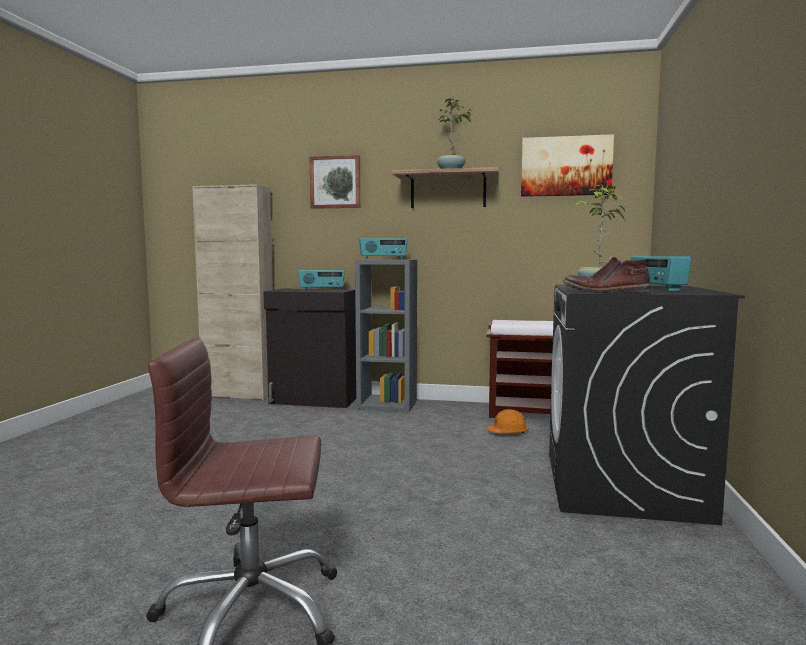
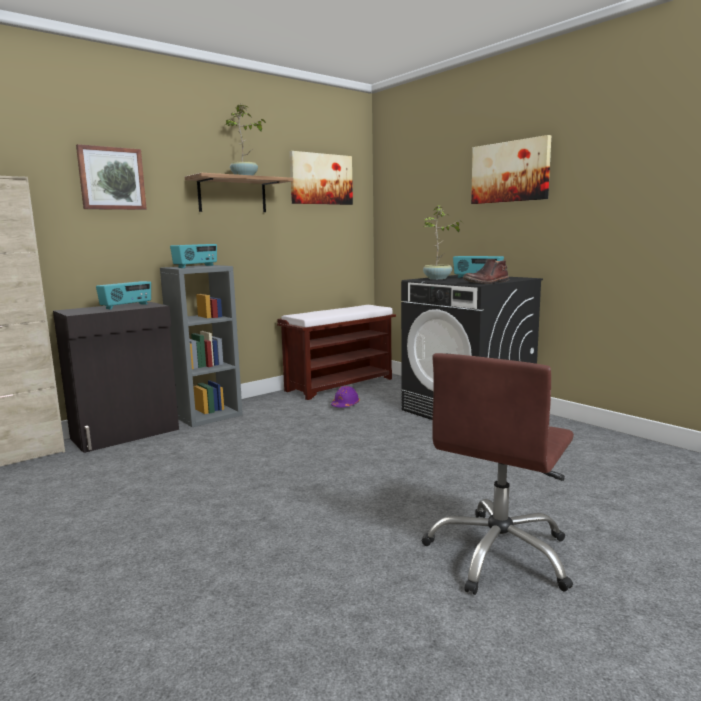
camera: 50 degrees left, 5 degrees up
(508, 432) = (345, 405): orange hard hat -> purple hard hat
(736, 123) = (510, 172): none -> picture

